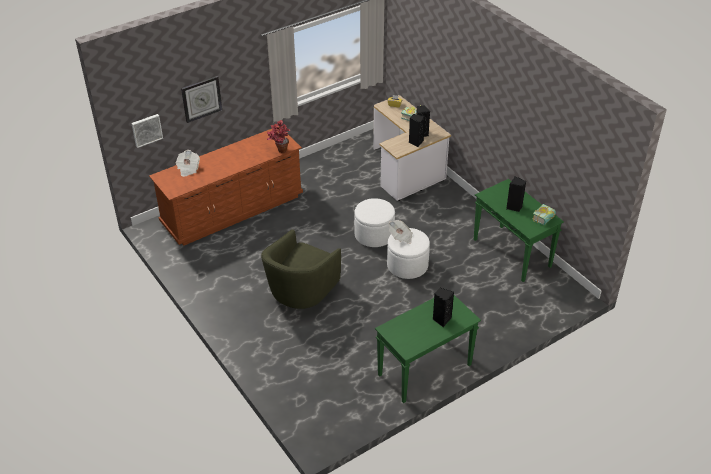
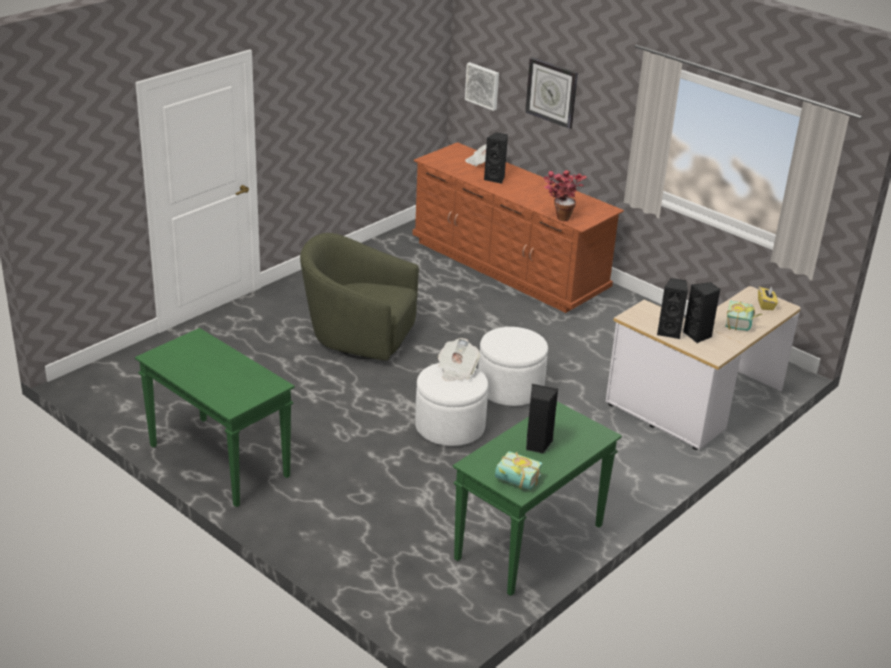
camera: 75 degrees right, 10 degrees down
(441, 319) = (224, 382): black speaker -> black speaker (495, 178)

